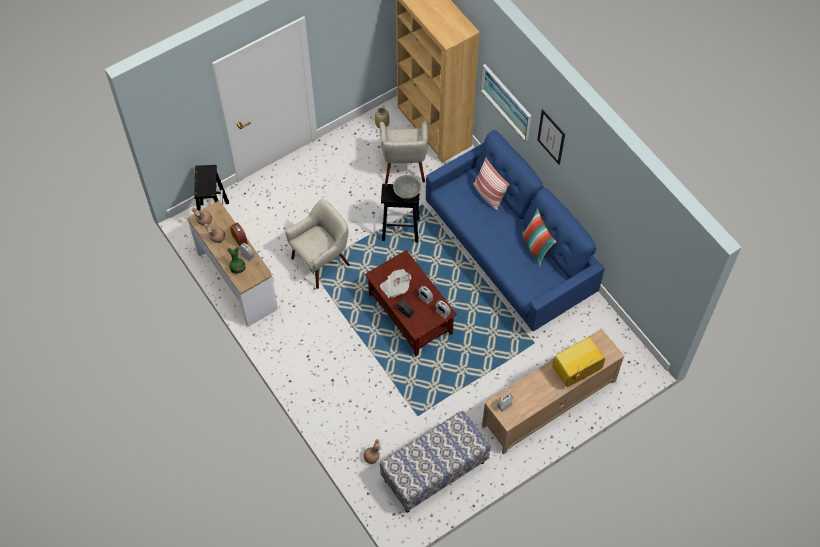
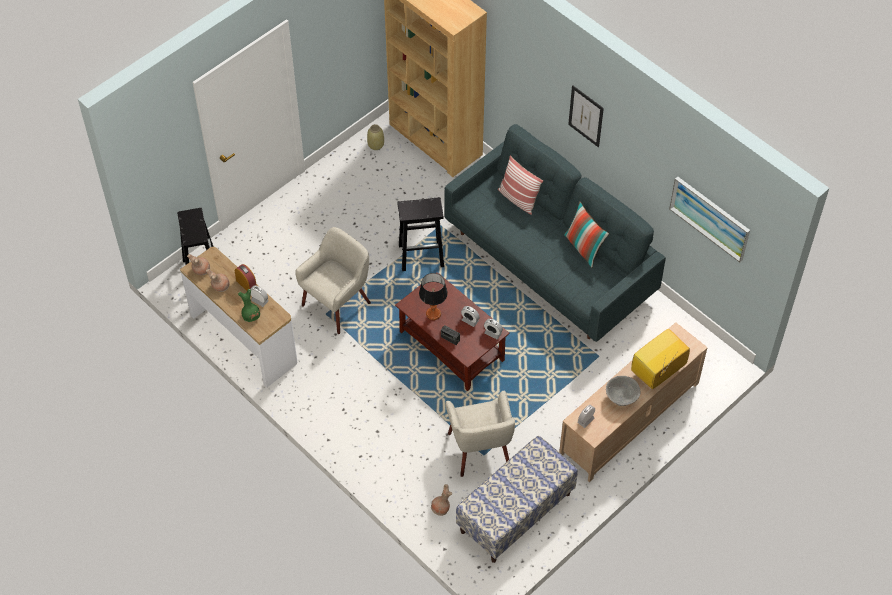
camera: 10 degrees left, 5 degrees down
(395, 287) = (433, 314): newspaper -> table lamp
(404, 166) = (410, 187): beige armchair -> beige armchair (480, 450)
(407, 193) = (427, 207): grey bowl -> grey bowl (621, 398)
(506, 101) = (525, 88): picture -> picture (710, 218)
(509, 252) = (550, 263): blue sofa -> grey sofa

